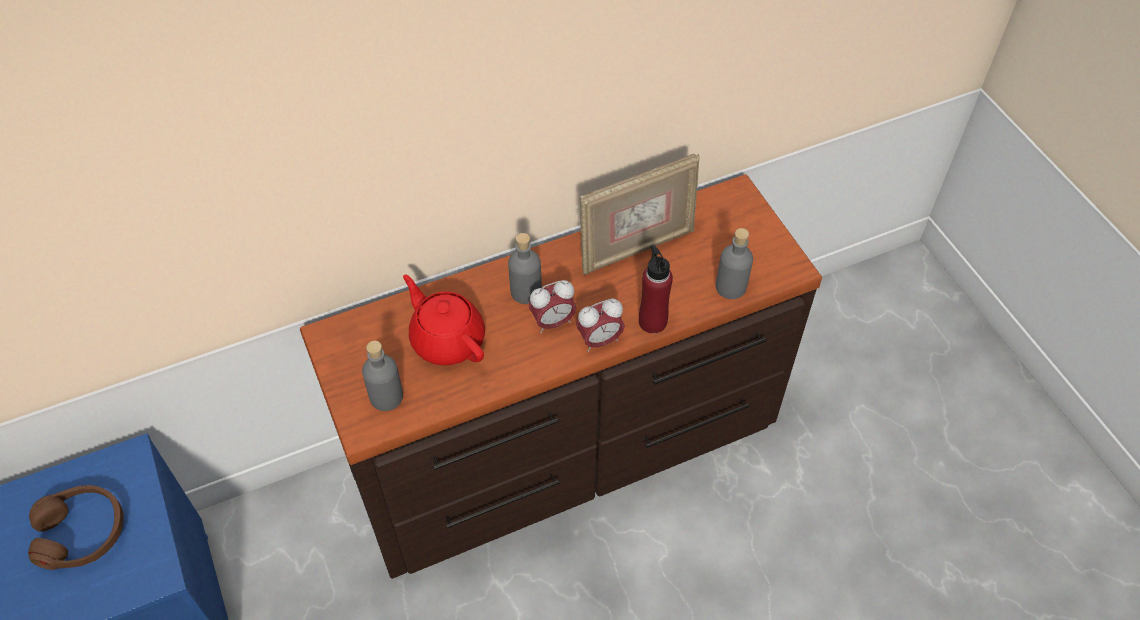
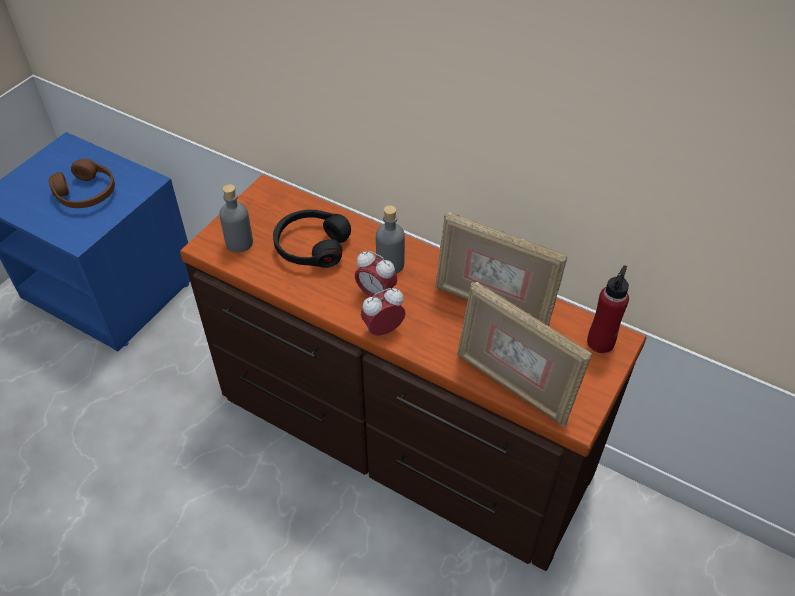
camera: 55 degrees right, 5 degrees down
(447, 339) = (311, 246): red teapot -> black headphones
(599, 341) = (383, 329): alarm clock -> alarm clock turned 120 degrees clockwise
(652, 321) = (430, 352): red bottle -> red bottle (600, 342)
(731, 287) = (513, 386): grey bottle -> picture frame

